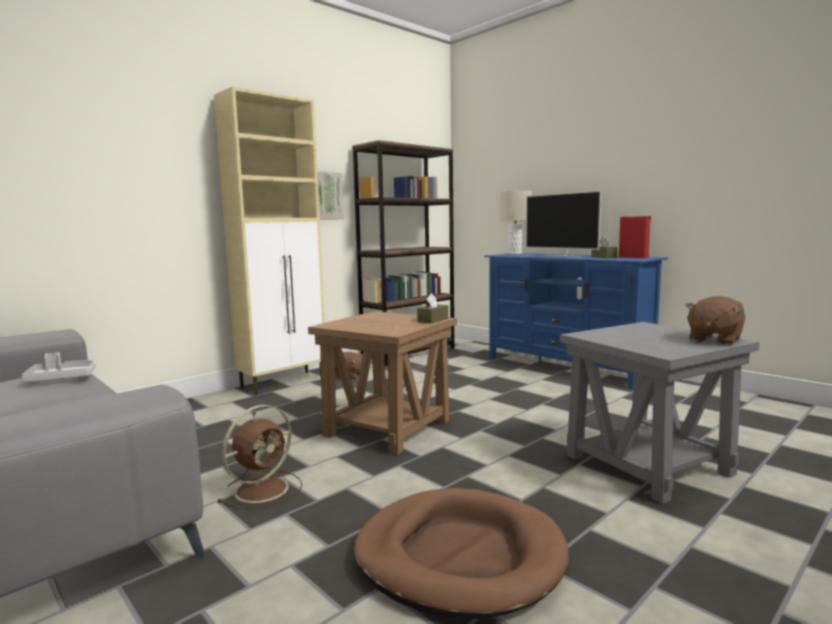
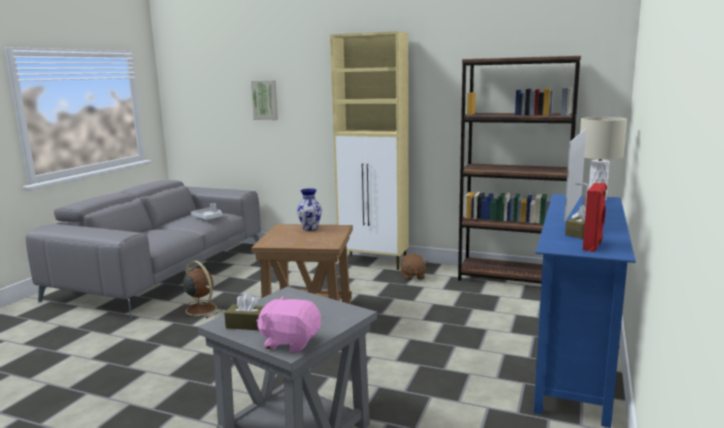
camera: 65 degrees right, 5 degrees up
(264, 489) = (200, 309): brown fan -> brown fan turned 150 degrees counterclockwise
(327, 196) = (440, 110): picture -> picture (265, 100)
(360, 319) = (310, 228): none -> vase
(433, 320) = (322, 245): brown tissue box -> brown tissue box (247, 325)
(459, 556) = (136, 376): brown dog bed -> none
(714, 339) = (290, 342): brown plush toy -> pink plush toy

